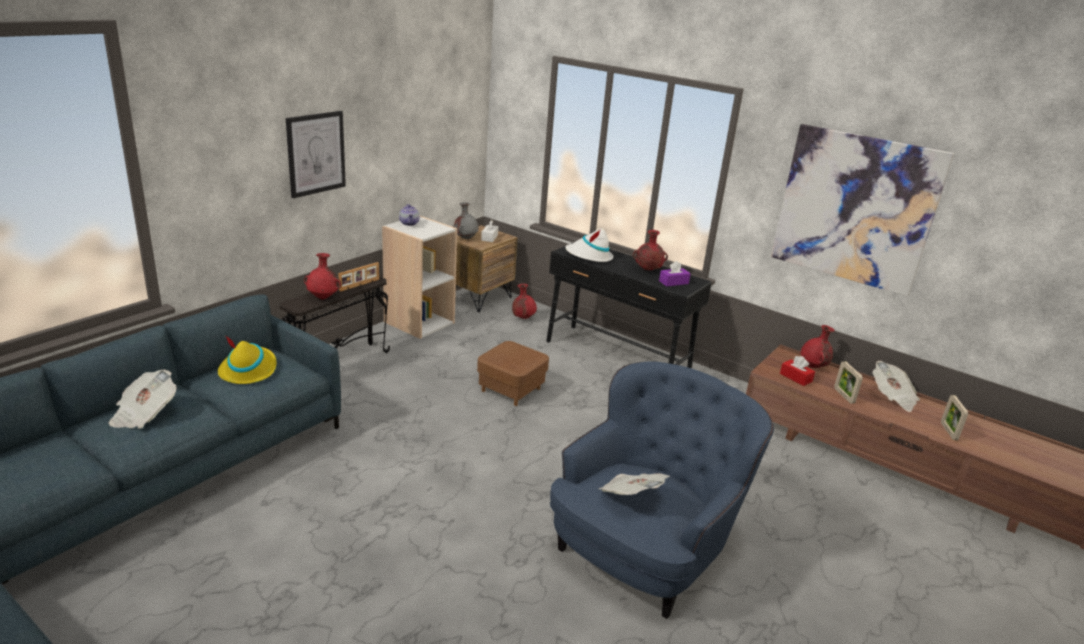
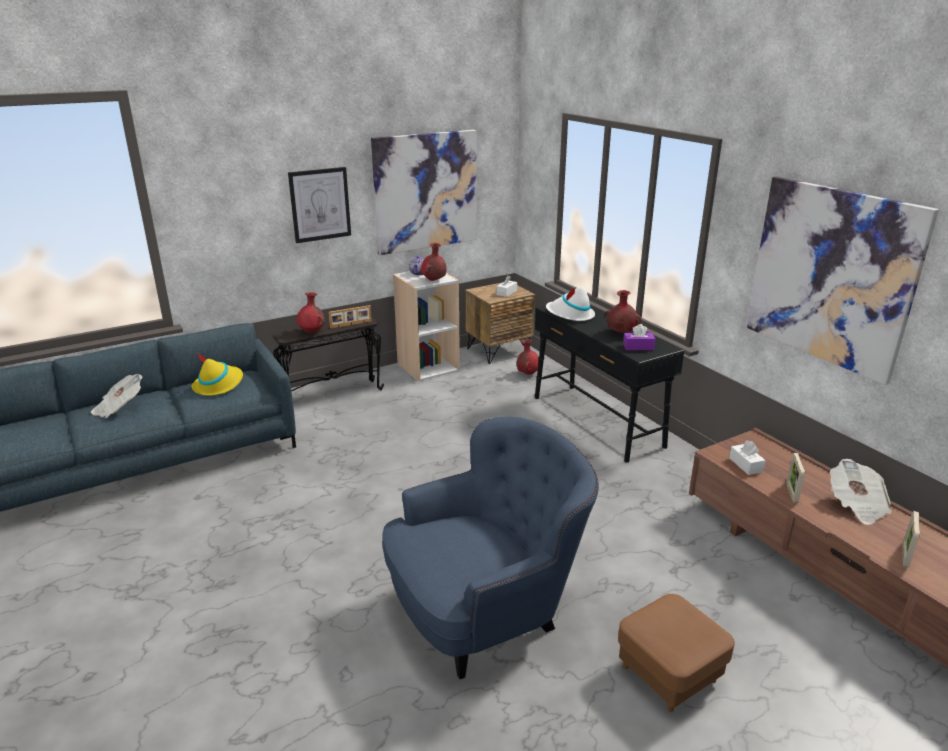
camera: 25 degrees right, 0 degrees up
(412, 135) = (426, 191): none -> picture
(465, 238) = (483, 292): grey vase -> none
(511, 389) = (468, 437): brown ottoman -> brown ottoman (669, 673)
(630, 496) = (444, 547): newspaper -> none
(795, 377) = (745, 465): red tissue box -> white tissue box
(813, 367) = (778, 457): red vase -> red vase (433, 280)

